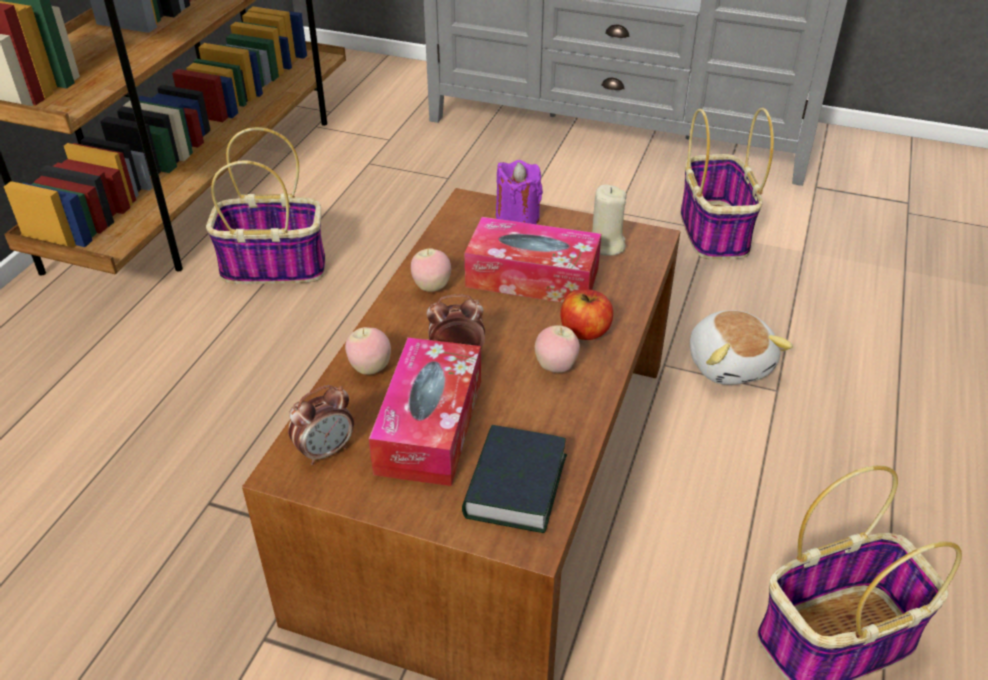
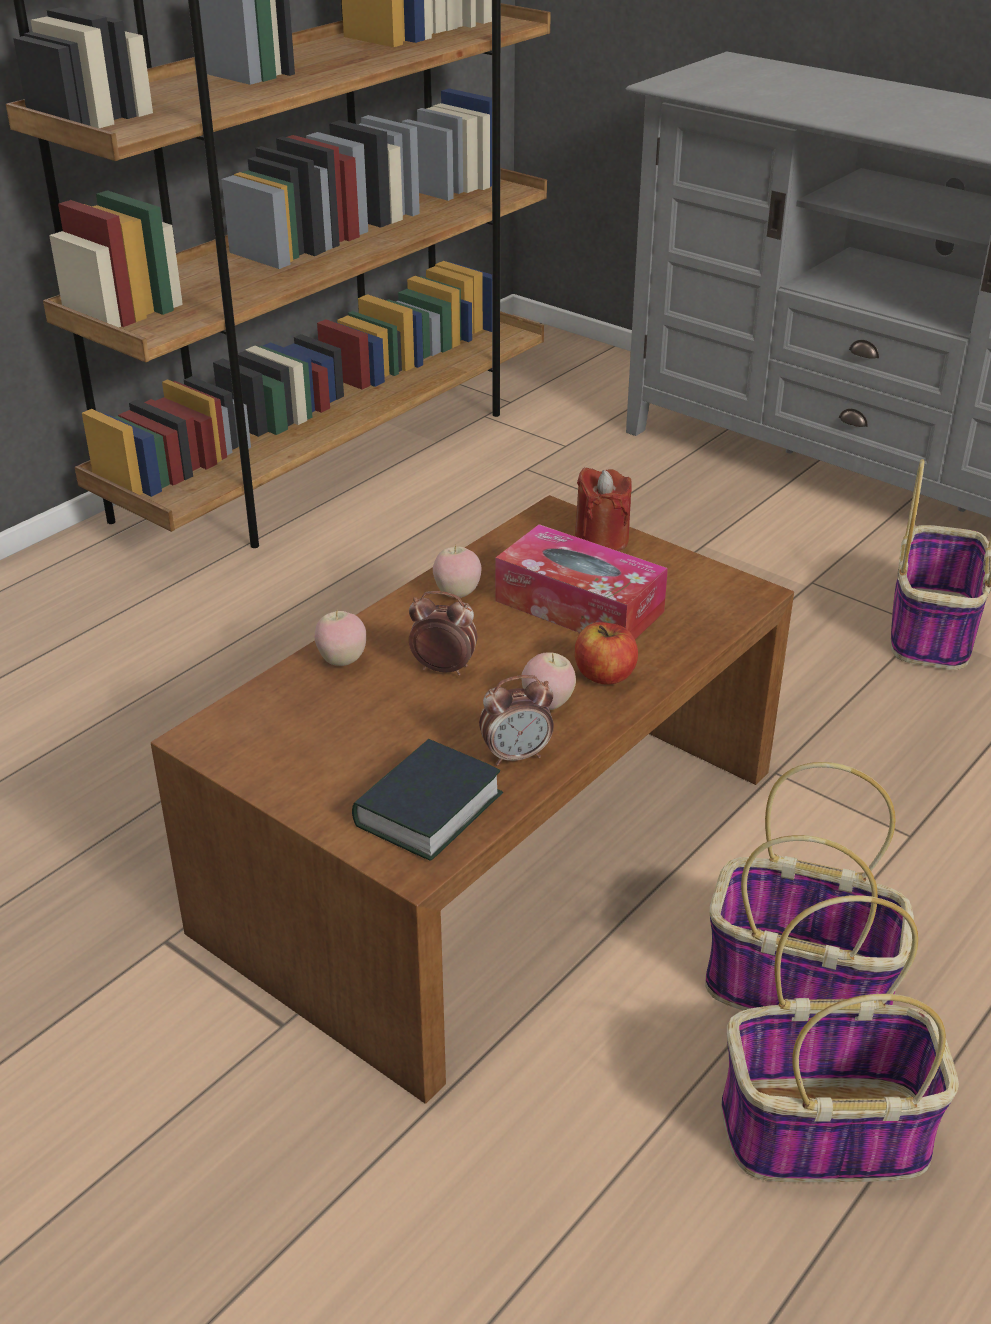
camera: 20 degrees right, 5 degrees down
(275, 266) = (362, 564): basket -> basket (801, 985)
(325, 451) = (250, 729): alarm clock -> alarm clock (516, 755)
(429, 426) = (372, 730): tissue box -> none
(517, 217) = (601, 540): purple candle -> red candle
(605, 245) = (688, 589): beige candle -> none
(730, 364) = (863, 790): plush toy -> none

